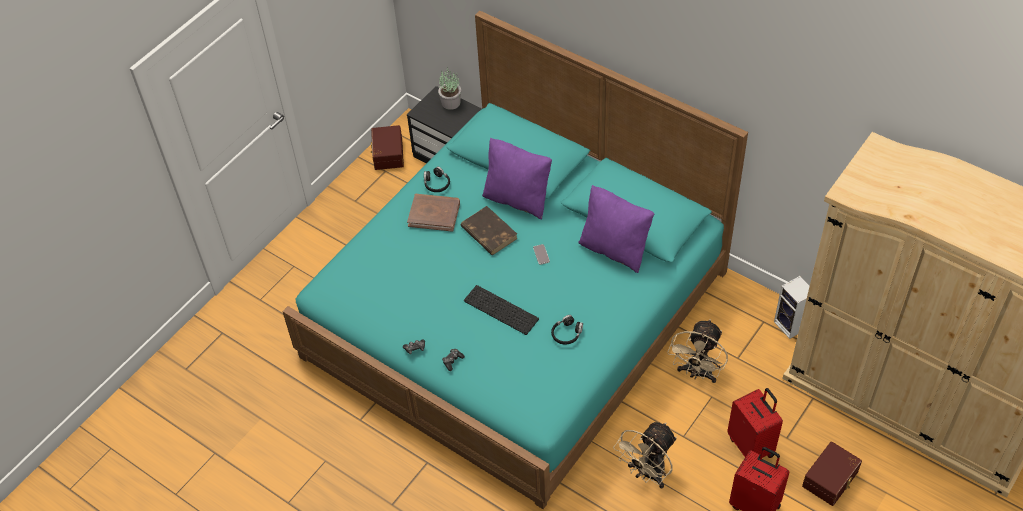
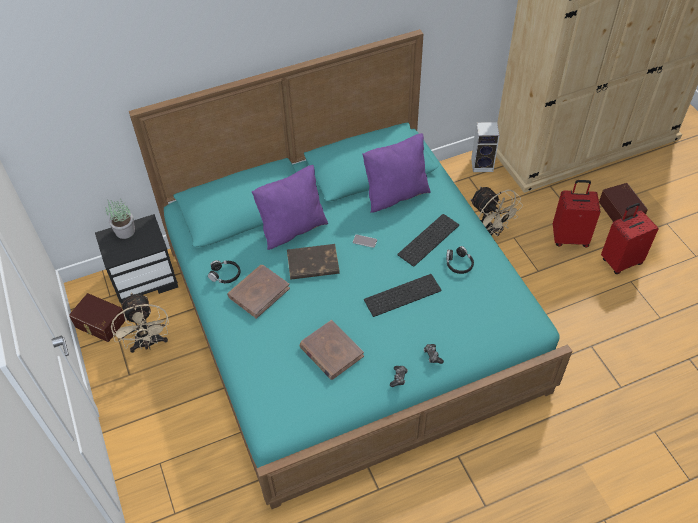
camera: 60 degrees left, 0 degrees up
(409, 291) = (331, 352): none -> brown book
(579, 298) = (428, 238): none -> keyboard
(647, 474) = (558, 309): beige fan -> beige fan (148, 343)

